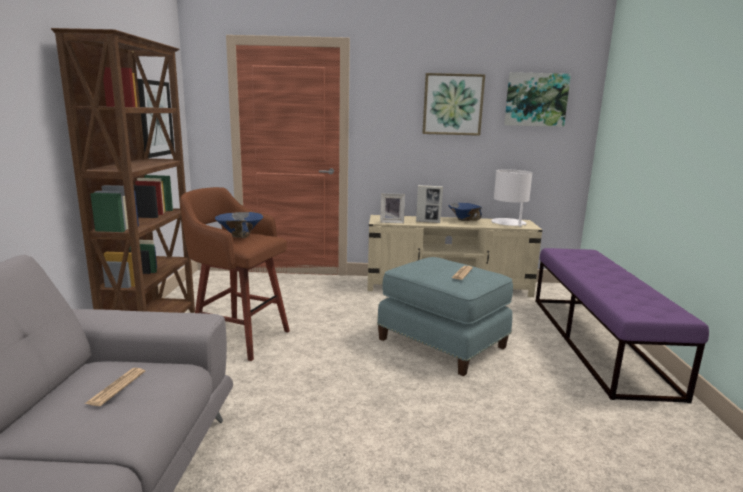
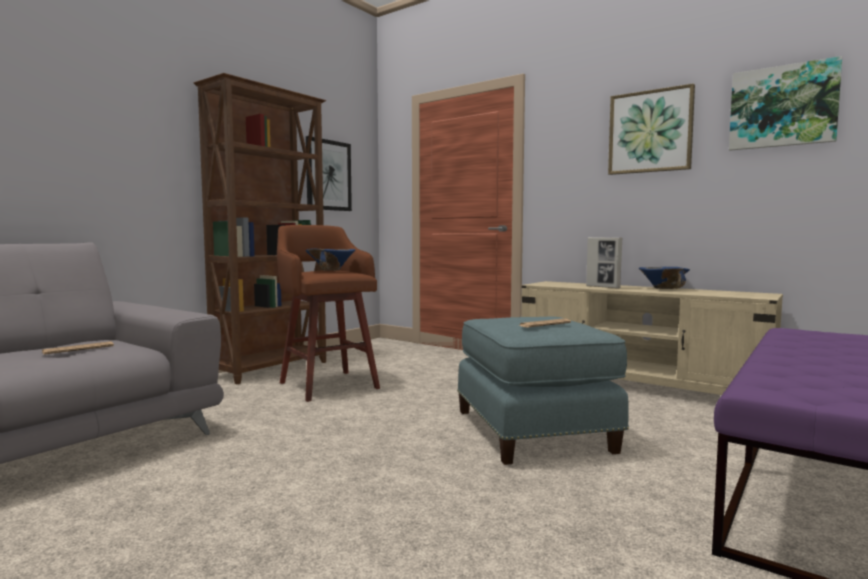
camera: 35 degrees right, 10 degrees down
(391, 222) = (553, 285): picture frame -> none
(508, 223) = (730, 293): white table lamp -> none

